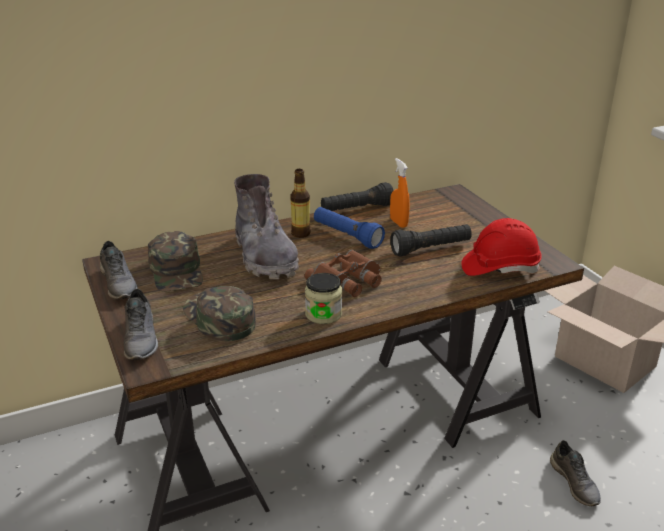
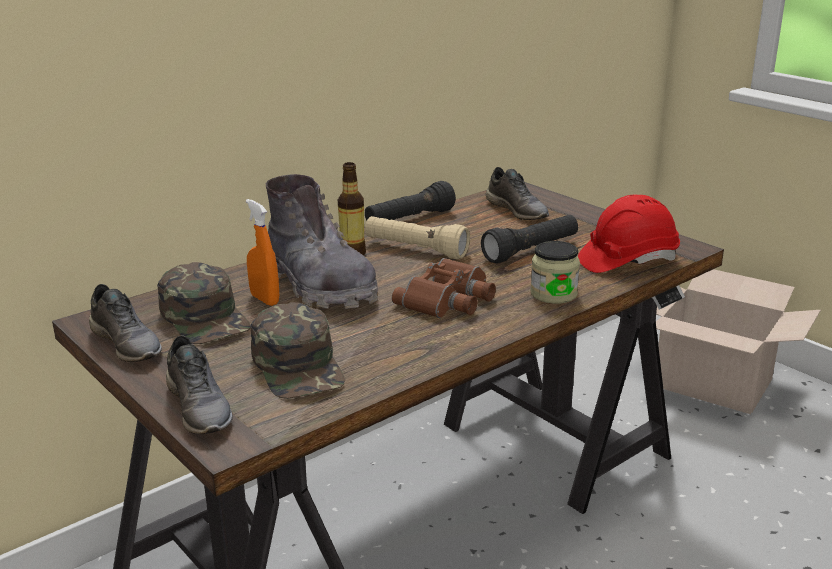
camera: 15 degrees left, 5 degrees down
(218, 318) = (299, 365): green cap -> green cap turned 150 degrees counterclockwise
(323, 314) = (441, 340): jar -> jar (553, 294)
(346, 236) = (415, 250): blue flashlight -> beige flashlight
(398, 223) = (472, 228): orange spray bottle -> orange spray bottle (264, 299)
(575, 483) = (746, 527): grey shoe -> grey shoe (518, 210)

